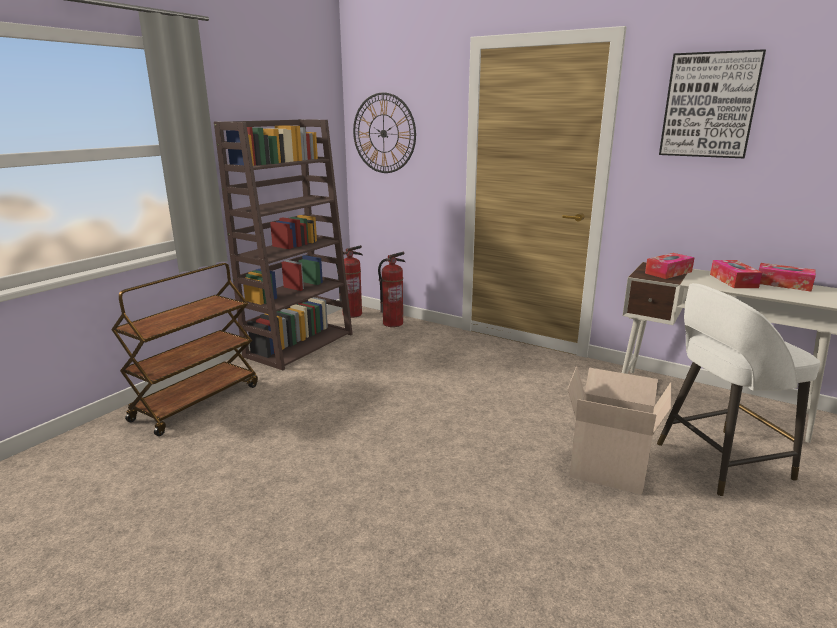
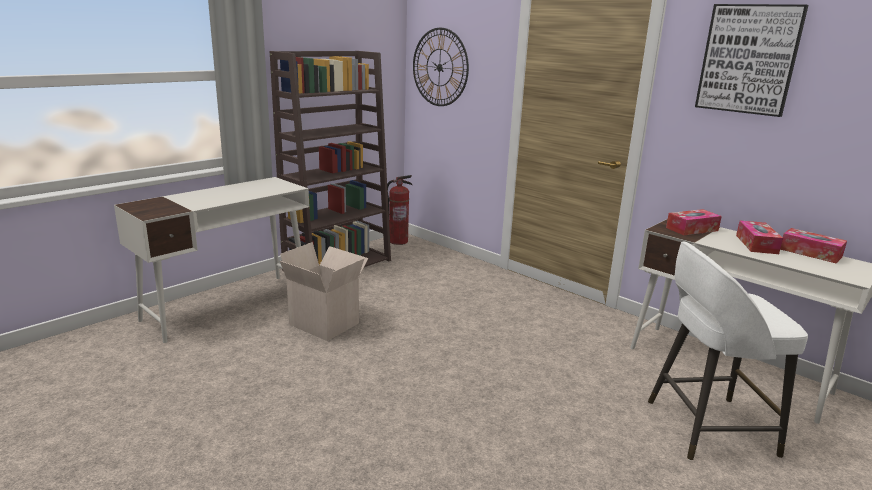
camera: 10 degrees right, 0 degrees up
(197, 402) = (229, 306): brown cart -> white desk
(393, 323) = (434, 254): fire extinguisher -> none
(609, 467) = (587, 416): cardboard box -> cardboard box (326, 323)

